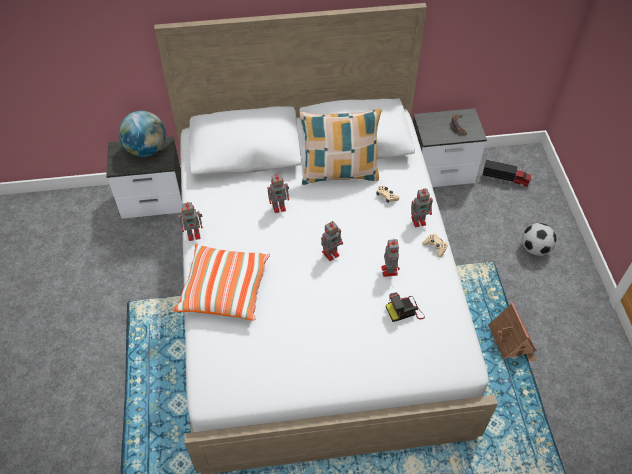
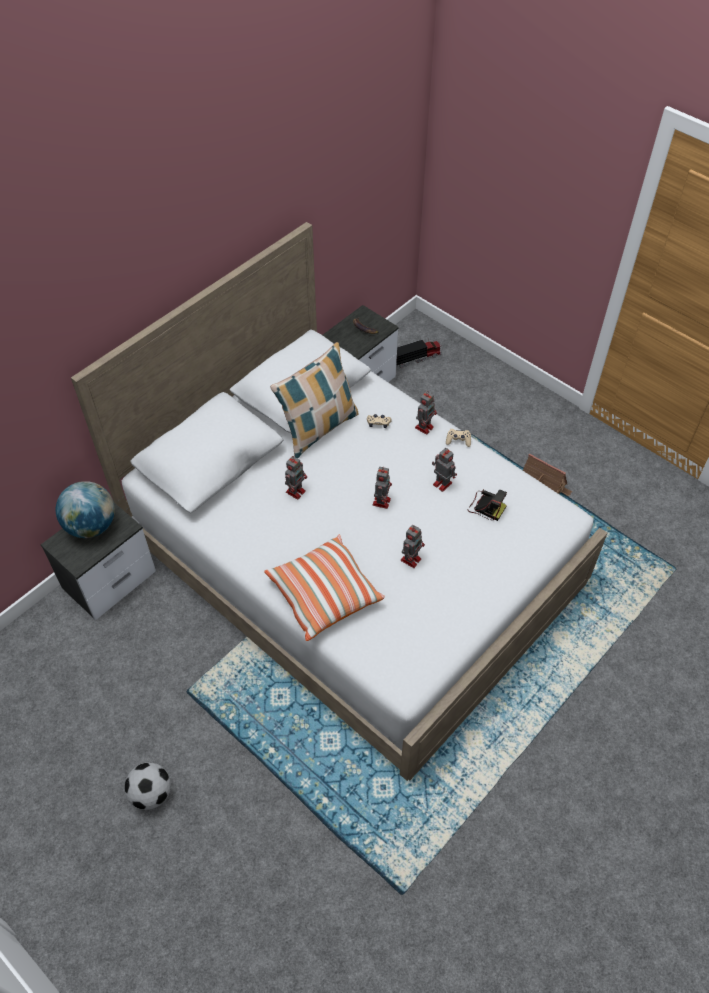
camera: 40 degrees left, 0 degrees up
(194, 234) = (244, 566): toy robot -> toy robot (411, 559)
(405, 310) = (485, 507): camera -> camera turned 90 degrees counterclockwise
(535, 249) = (492, 402): football -> football (152, 793)

